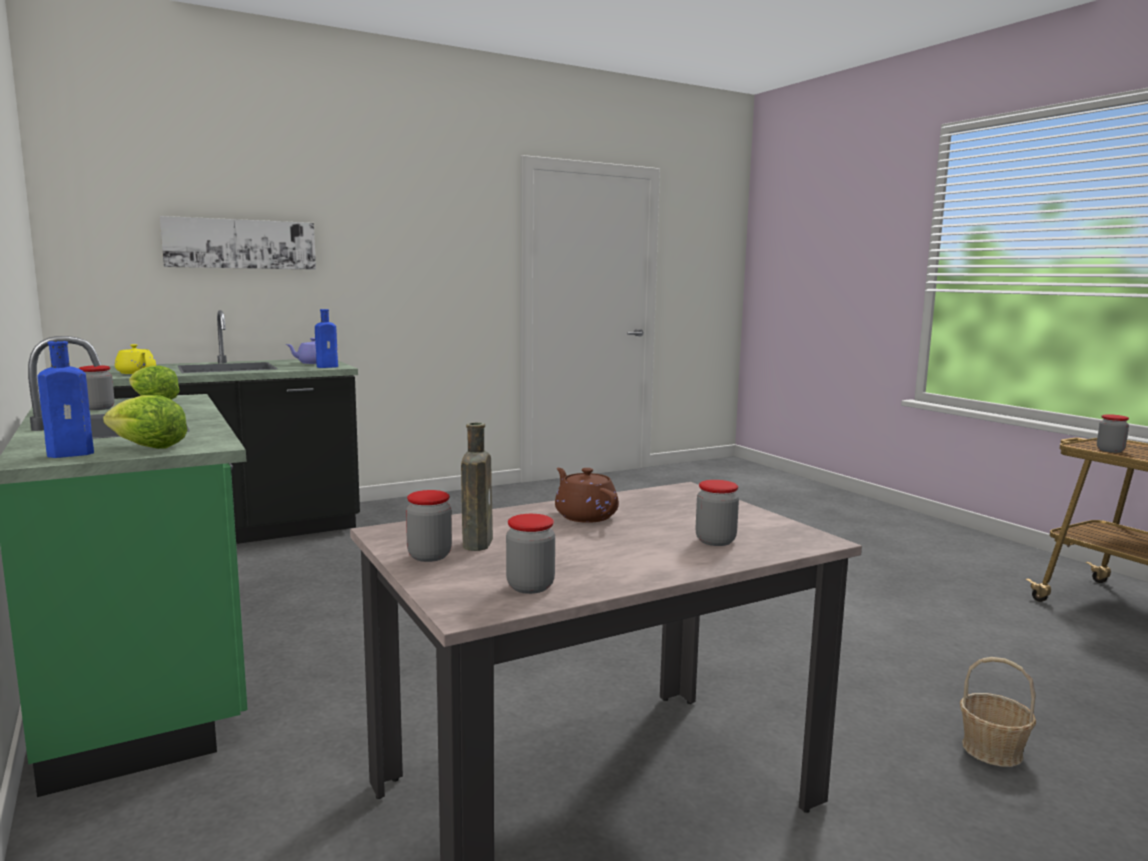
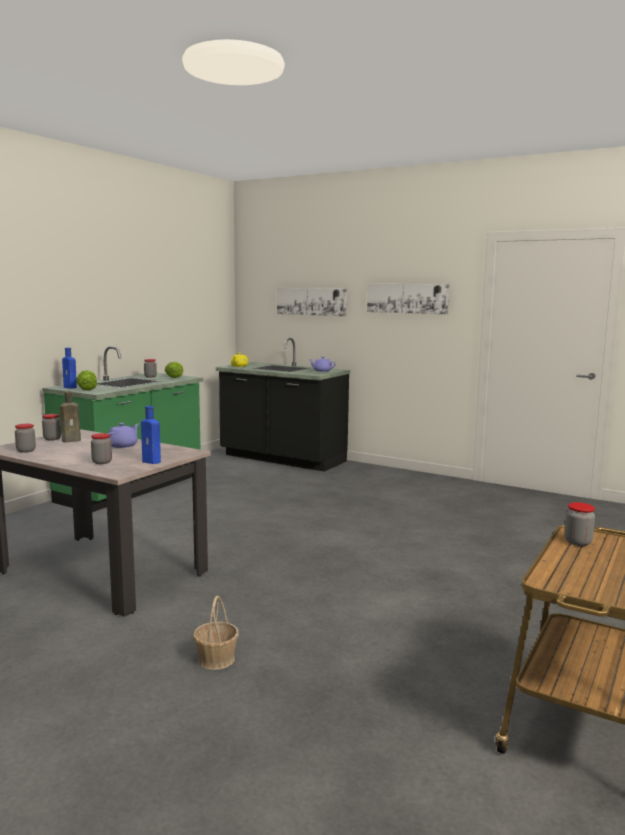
camera: 60 degrees right, 0 degrees up
(329, 367) = (313, 373): blue bottle -> blue bottle (152, 462)
(418, 241) = (407, 298): none -> picture
(585, 516) = (123, 445): brown teapot -> purple teapot

